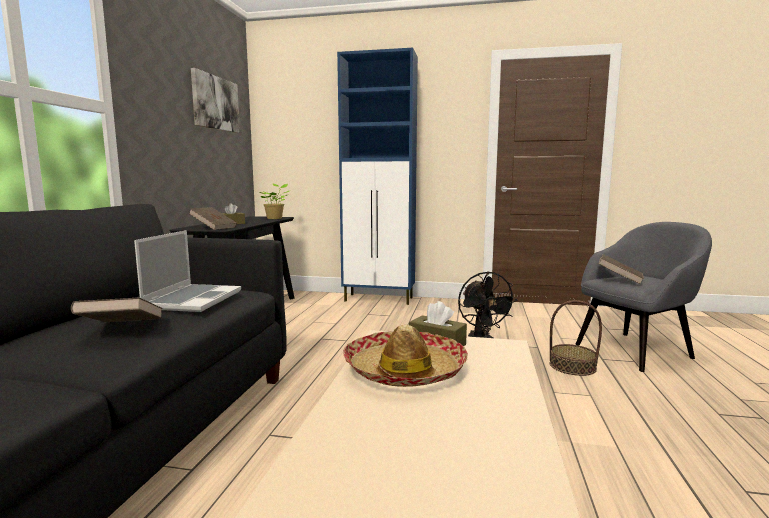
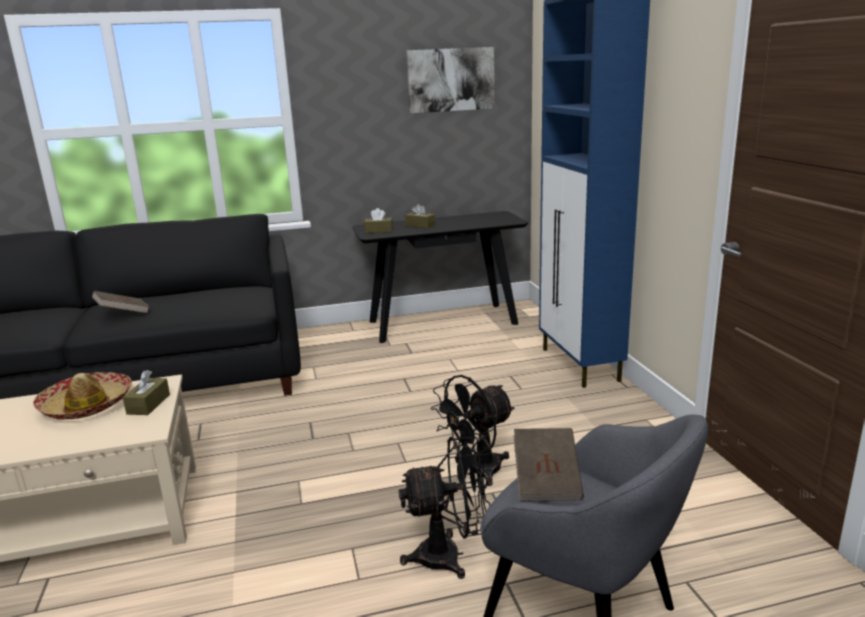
camera: 65 degrees right, 10 degrees up
(193, 299) = (199, 304): laptop -> none
(214, 228) = (379, 231): brown book -> brown tissue box
(275, 218) = (496, 222): potted plant -> none
(572, 366) = (450, 556): basket -> black fan

